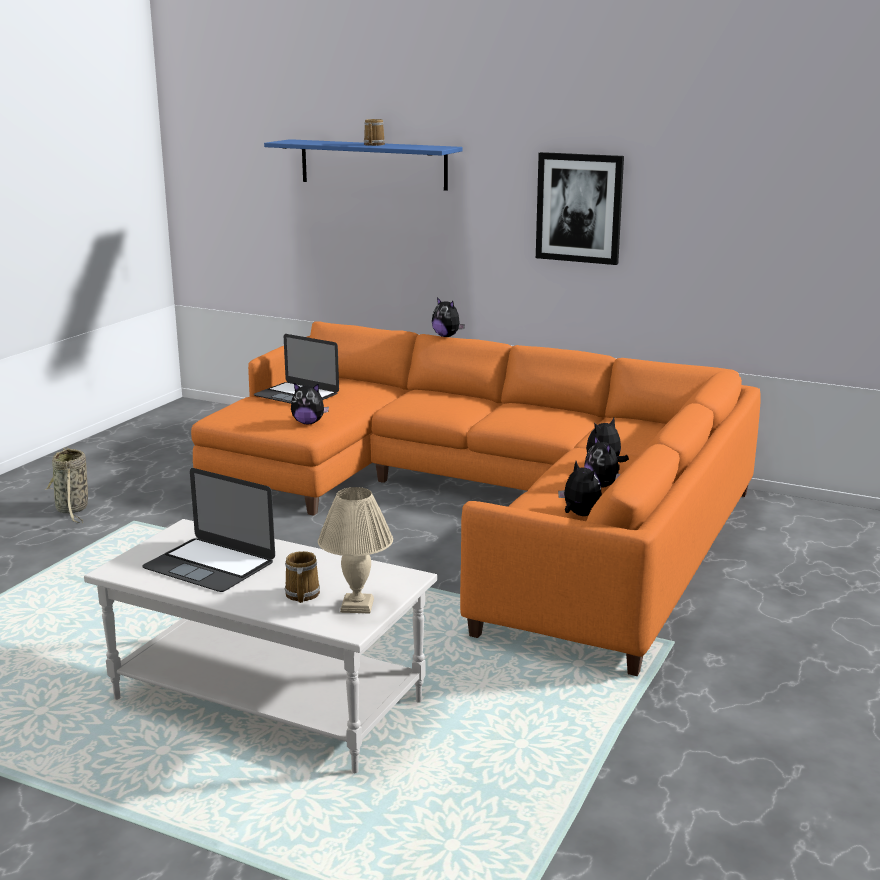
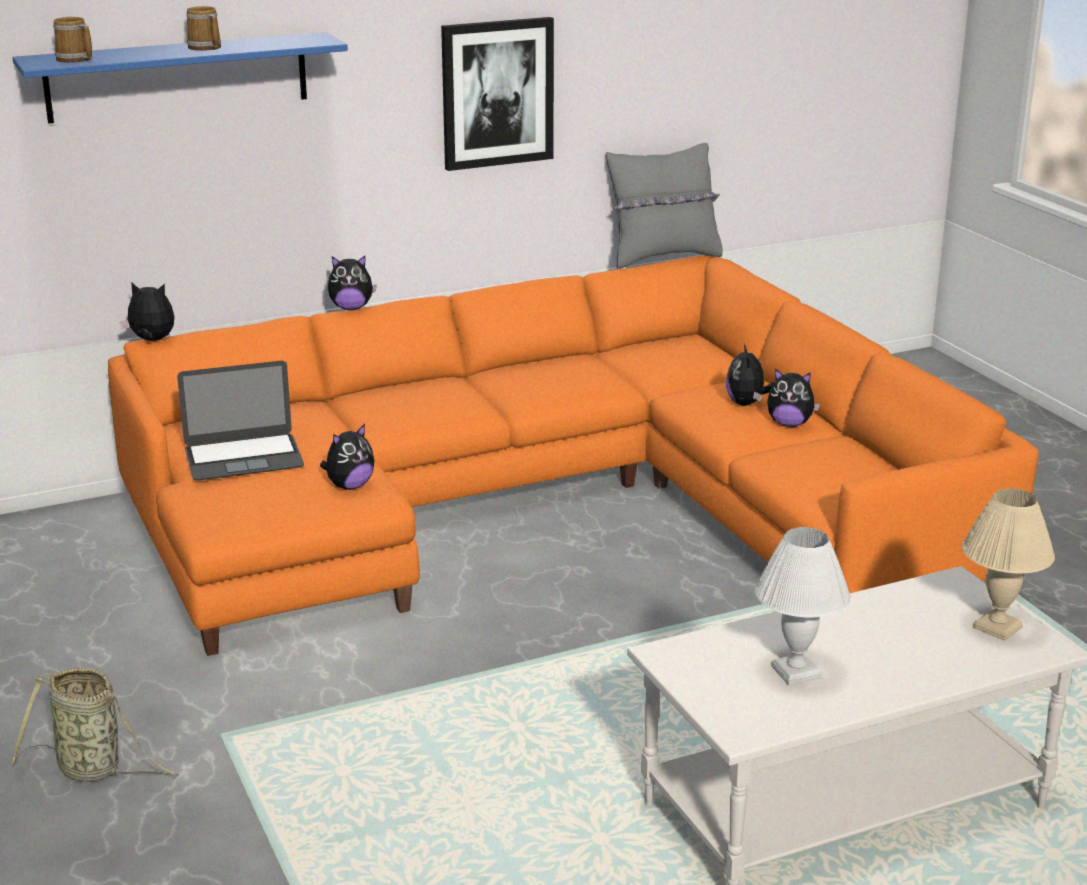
camera: 50 degrees left, 5 degrees up
(209, 565) = (797, 671): laptop -> white table lamp
(301, 595) = (939, 646): mug -> mug (74, 60)
(579, 515) = (850, 460): plush toy -> plush toy (152, 340)
(694, 362) = (663, 257): none -> grey pillow

